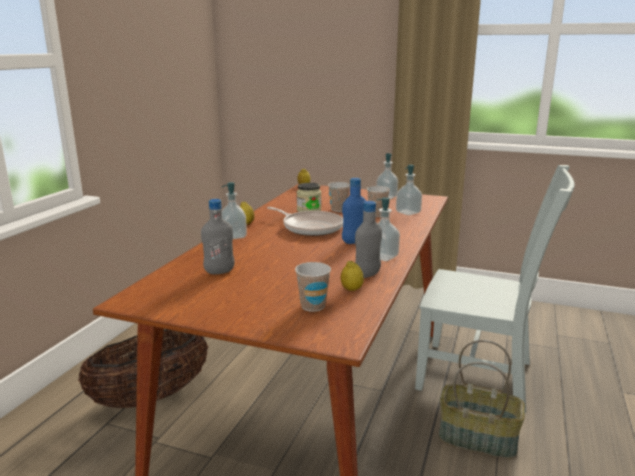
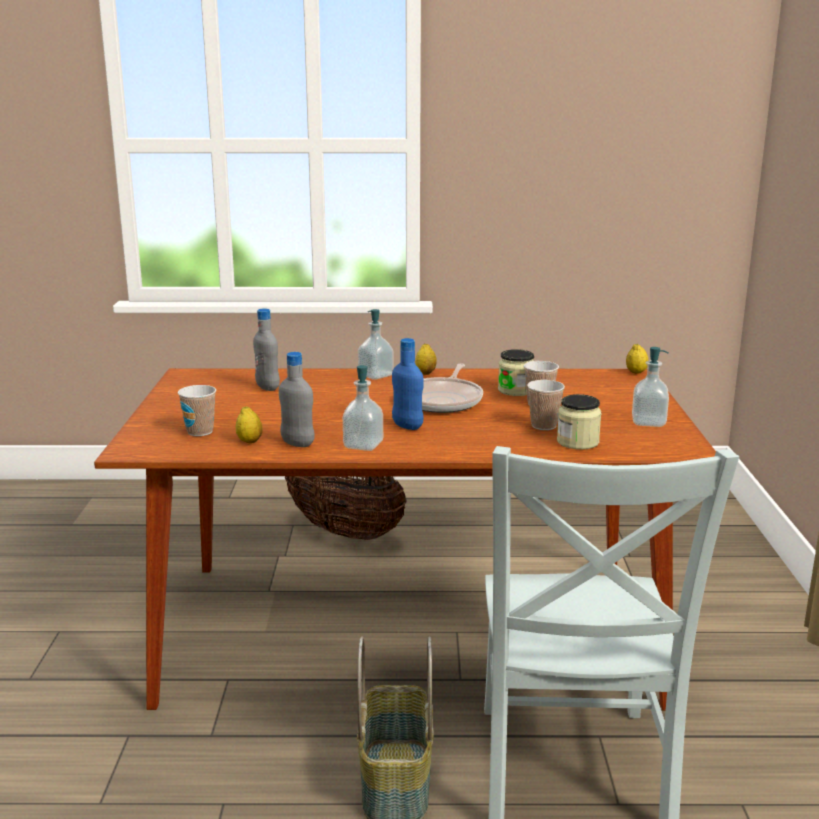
camera: 70 degrees right, 0 degrees up
(408, 212) = (577, 442): soap dispenser -> jar

